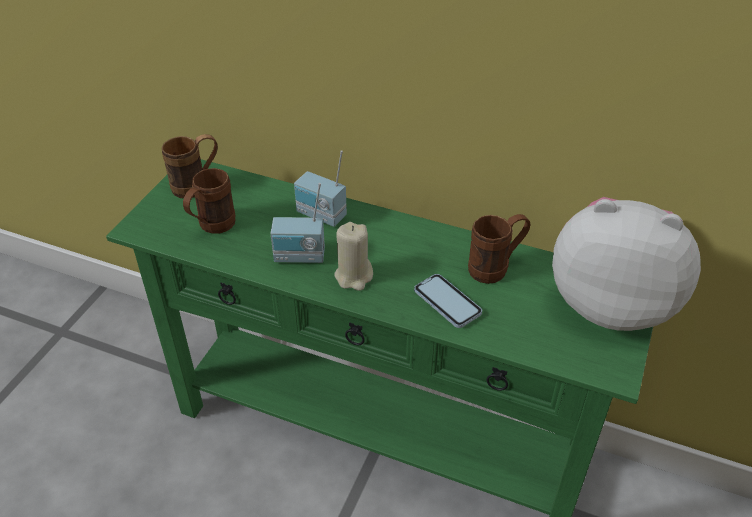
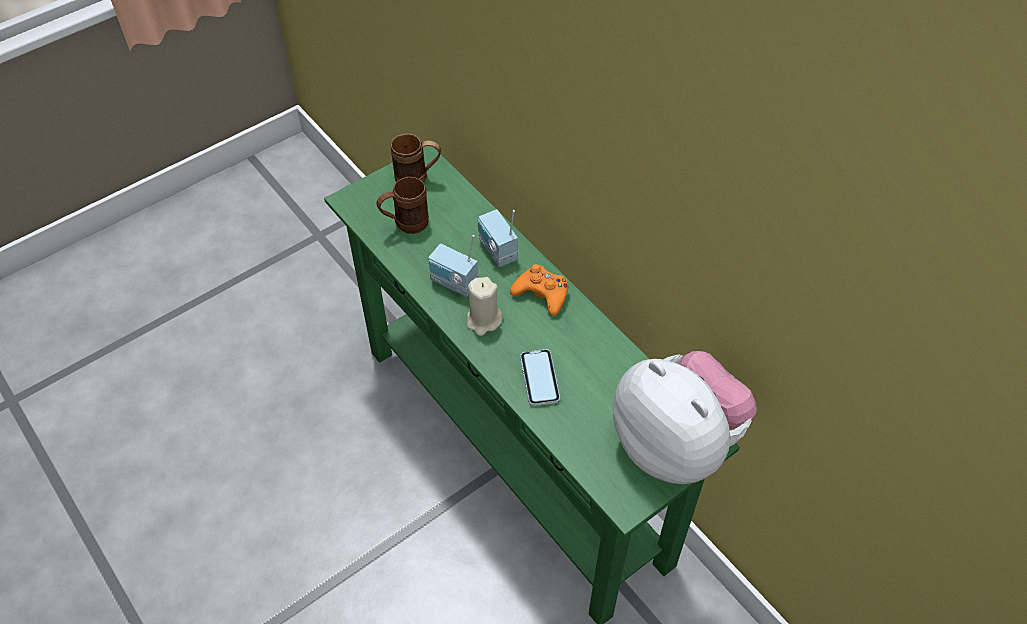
camera: 30 degrees right, 10 degrees up
(391, 233) = (542, 294): none -> orange game controller
(496, 268) = (603, 367): brown mug -> none

